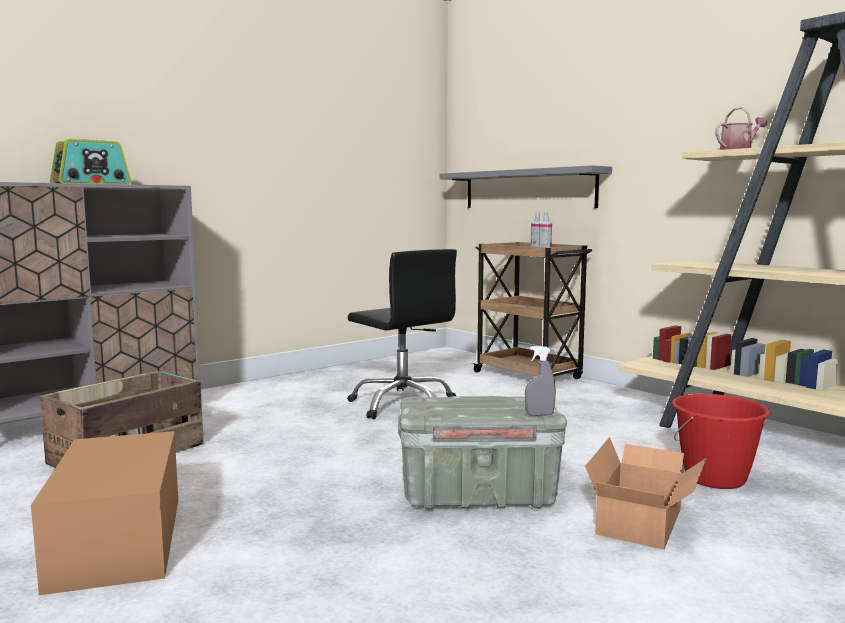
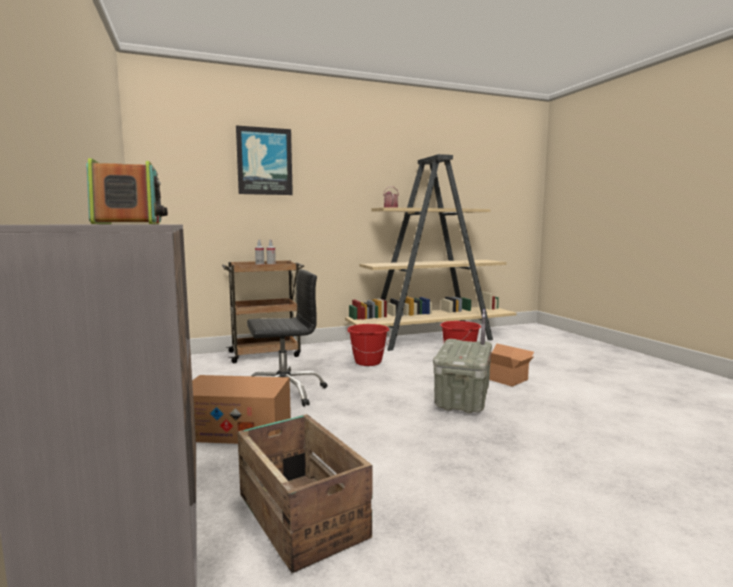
camera: 70 degrees left, 0 degrees up
(118, 541) = (507, 513): cardboard box -> cardboard box (236, 429)
(527, 189) = (229, 223): grey shelf -> none
(570, 96) = (264, 161): none -> picture
(576, 422) = (368, 362): none -> red bucket

